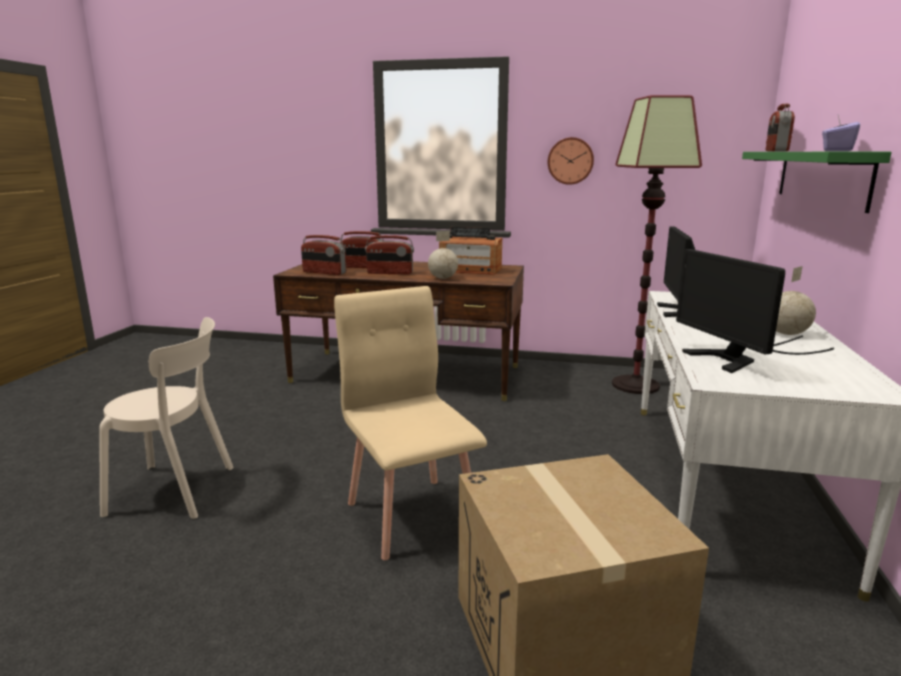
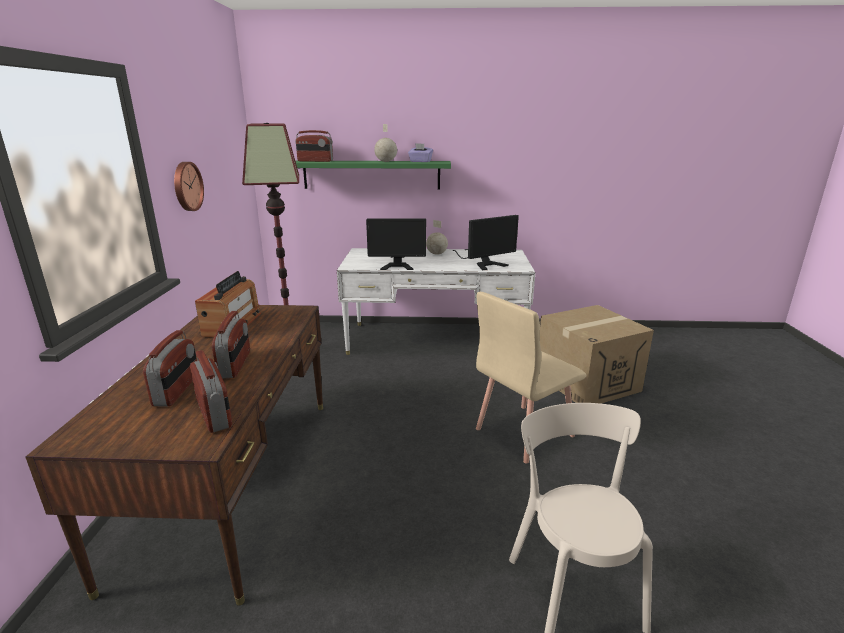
camera: 100 degrees left, 5 degrees up
(324, 273) = (215, 413): radio -> radio turned 45 degrees counterclockwise
(442, 278) = (277, 333): globe -> globe (386, 161)

